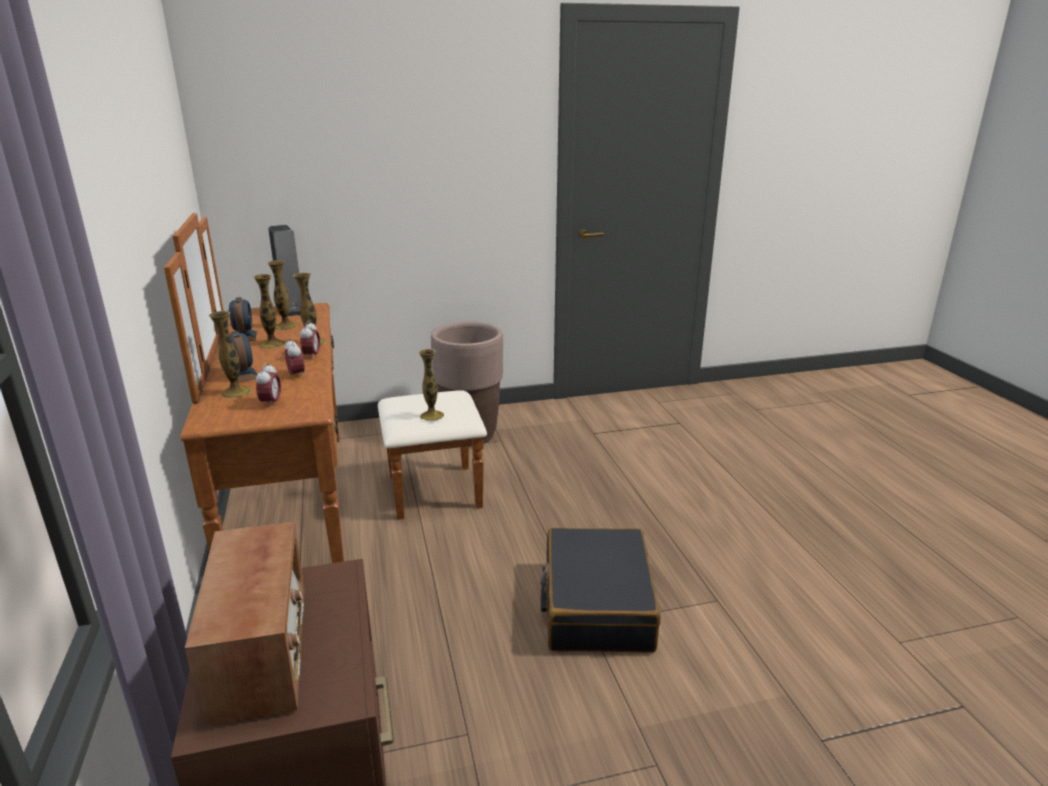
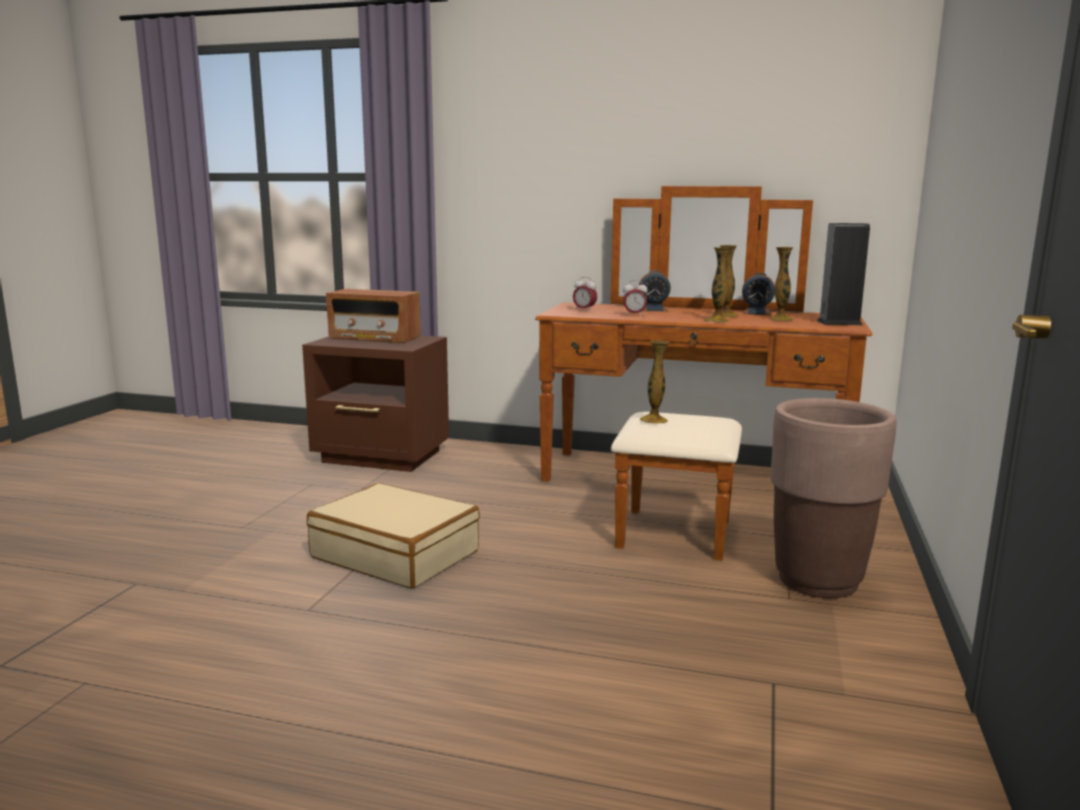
camera: 120 degrees right, 10 degrees down
(236, 392) = (618, 308): vase -> none
(312, 356) = (678, 319): alarm clock -> none
(596, 605) = (396, 554): black suitcase -> beige suitcase

